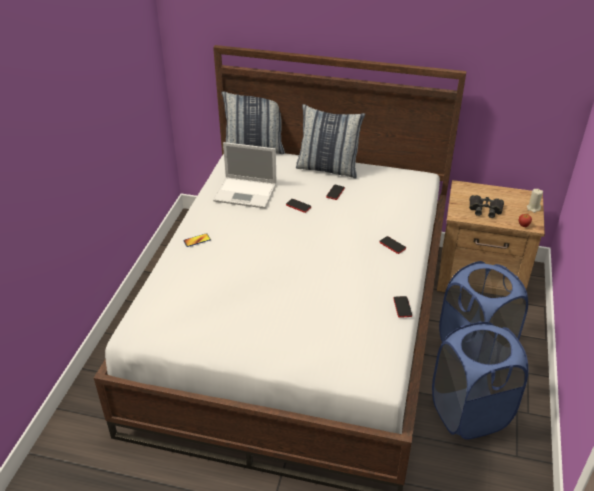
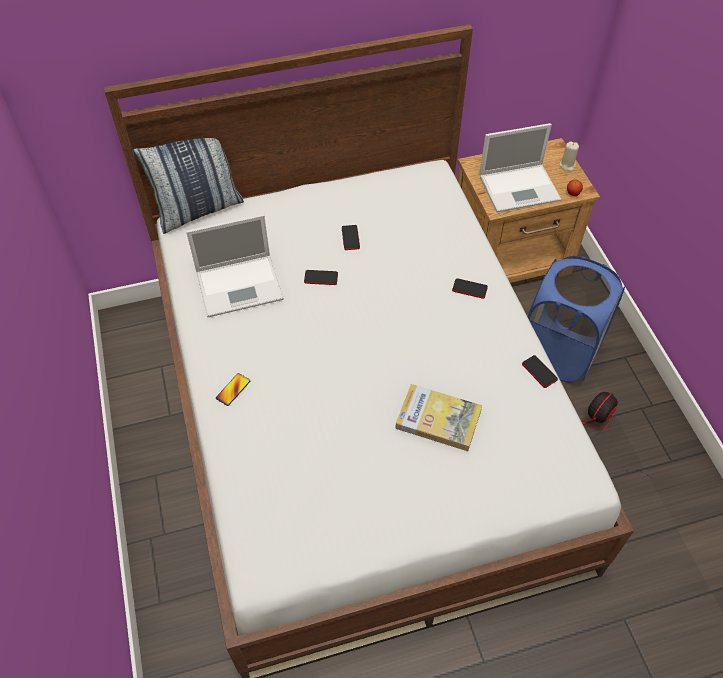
camera: 30 degrees left, 15 degrees up
(309, 304) = (438, 419): none -> book
(328, 168) = (315, 203): pillow -> none
(469, 413) = (601, 434): blue laundry basket -> fan
(485, 209) = (520, 187): black binoculars -> laptop

